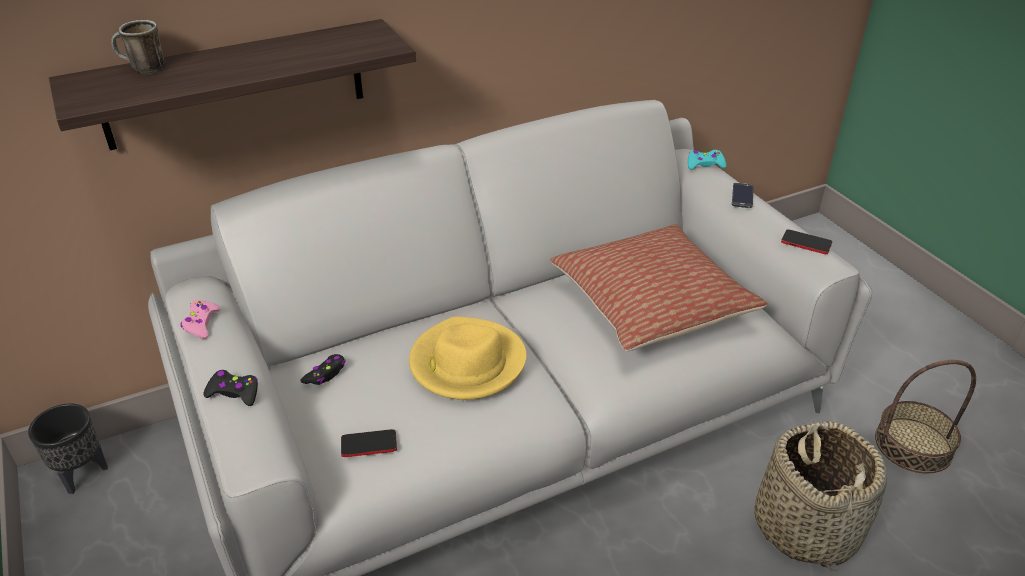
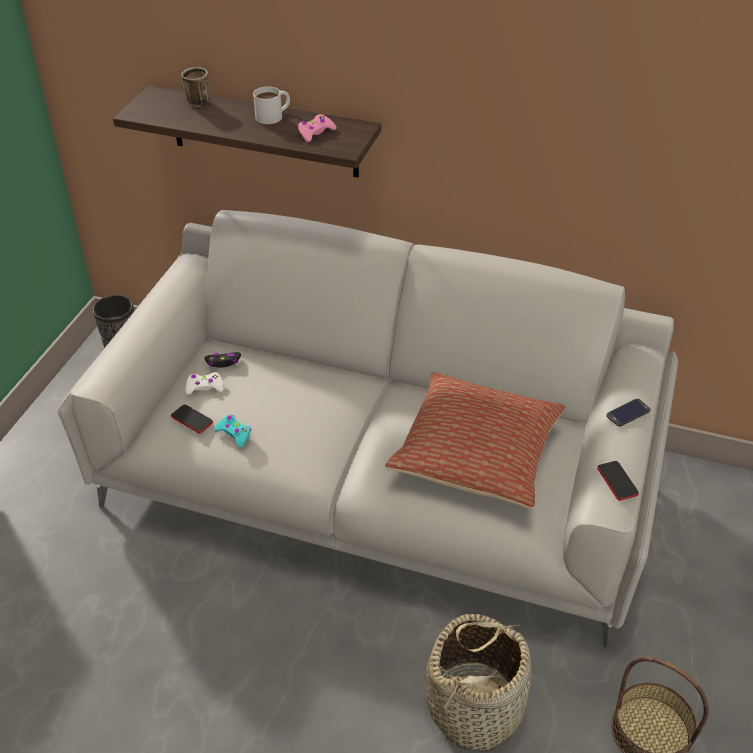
camera: 45 degrees right, 5 degrees up
(201, 324) = (168, 286): pink game controller -> pink game controller (315, 132)
(234, 393) = (133, 337): black game controller -> none
(261, 49) = (273, 116): none -> white mug
(340, 407) = (205, 387): none -> white game controller
(466, 363) = (302, 409): yellow hat -> none
(704, 164) = (642, 370): turquoise game controller -> turquoise game controller (234, 434)

